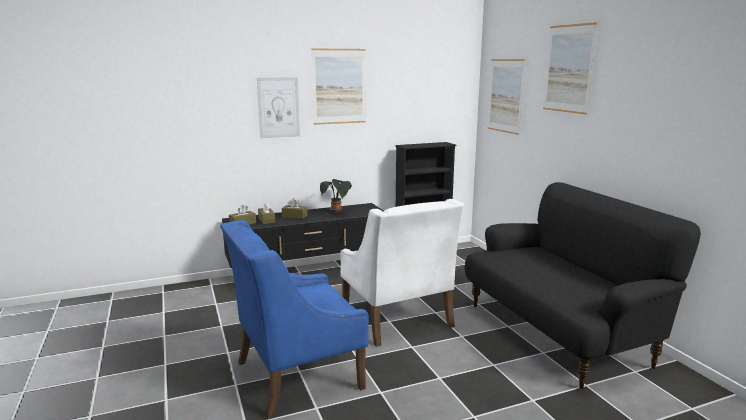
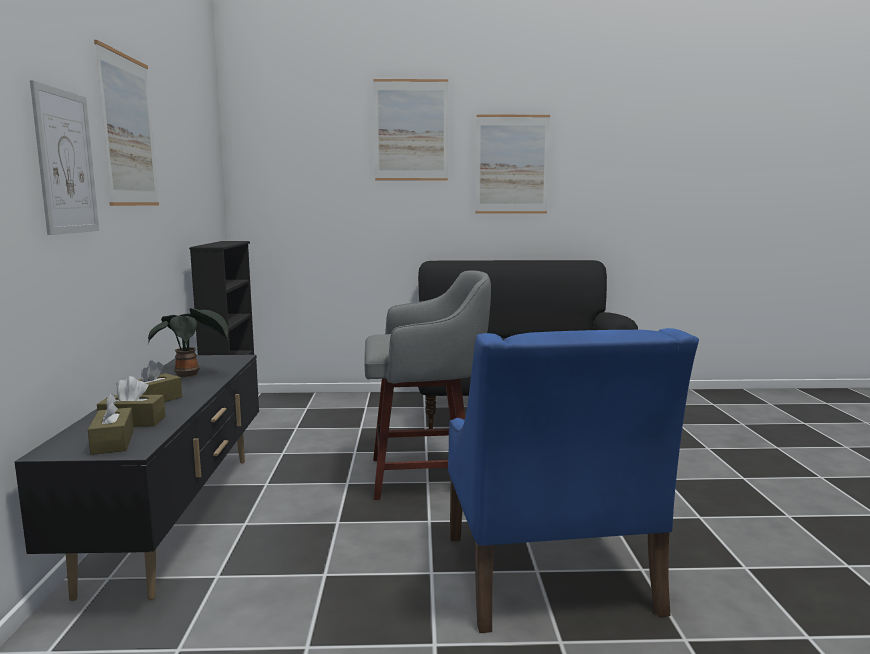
camera: 70 degrees left, 5 degrees down
(397, 319) = (425, 476): white armchair -> grey stool
(505, 96) = (294, 169): picture -> picture (512, 164)

